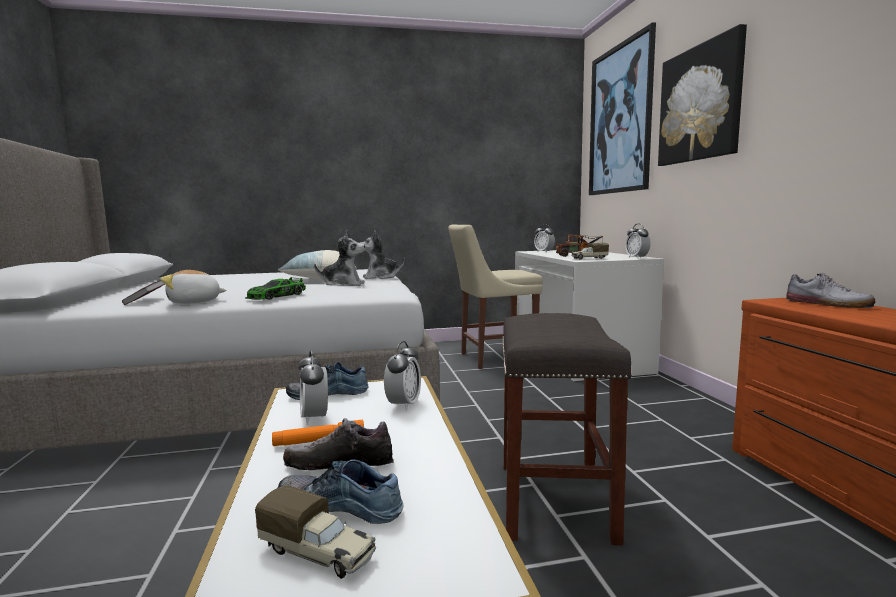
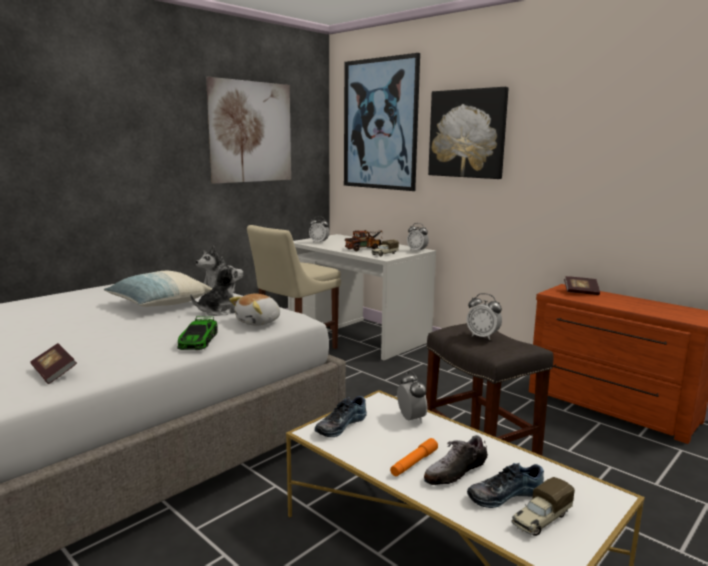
camera: 35 degrees left, 5 degrees up
(194, 302) = (126, 364): plush toy -> plush toy (259, 322)
(315, 418) = (374, 447): alarm clock -> alarm clock (483, 336)
(319, 553) = (540, 520): toy truck -> toy truck turned 150 degrees clockwise
(483, 142) = (251, 132): none -> picture
(827, 304) = (581, 292): shoe -> book

